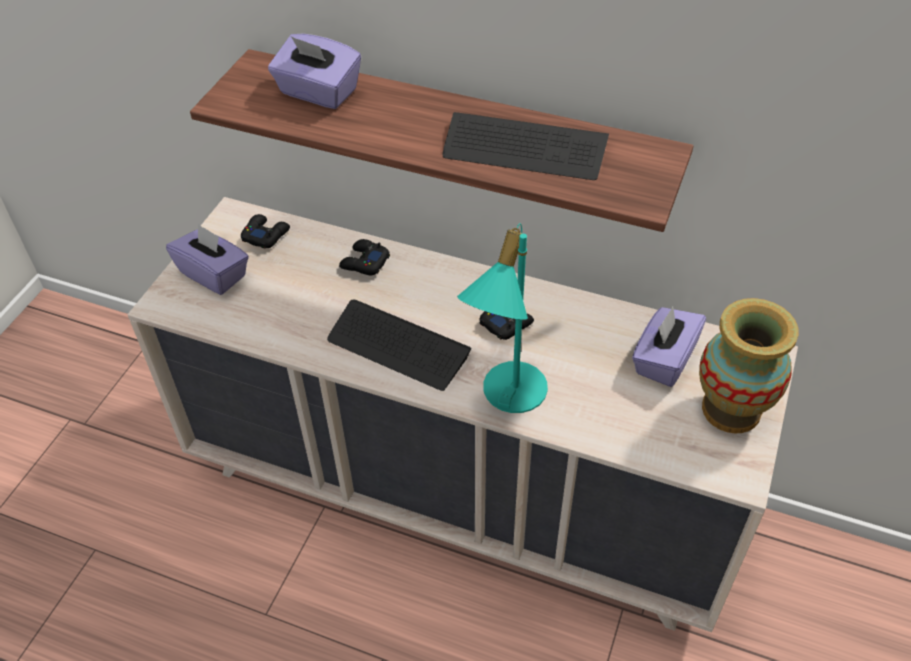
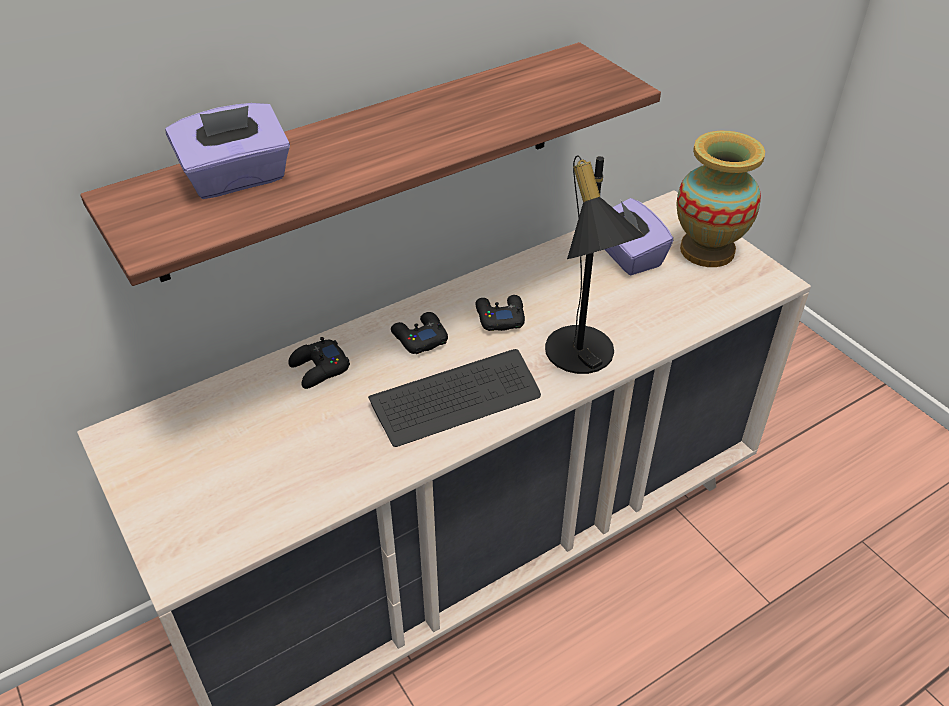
camera: 55 degrees left, 5 degrees down
(214, 274) = (191, 495): purple tissue box -> none
(265, 235) = (185, 424): black game controller -> black game controller (419, 338)
(505, 394) = (582, 359): turquoise table lamp -> black table lamp
(524, 149) = (489, 109): keyboard -> none

